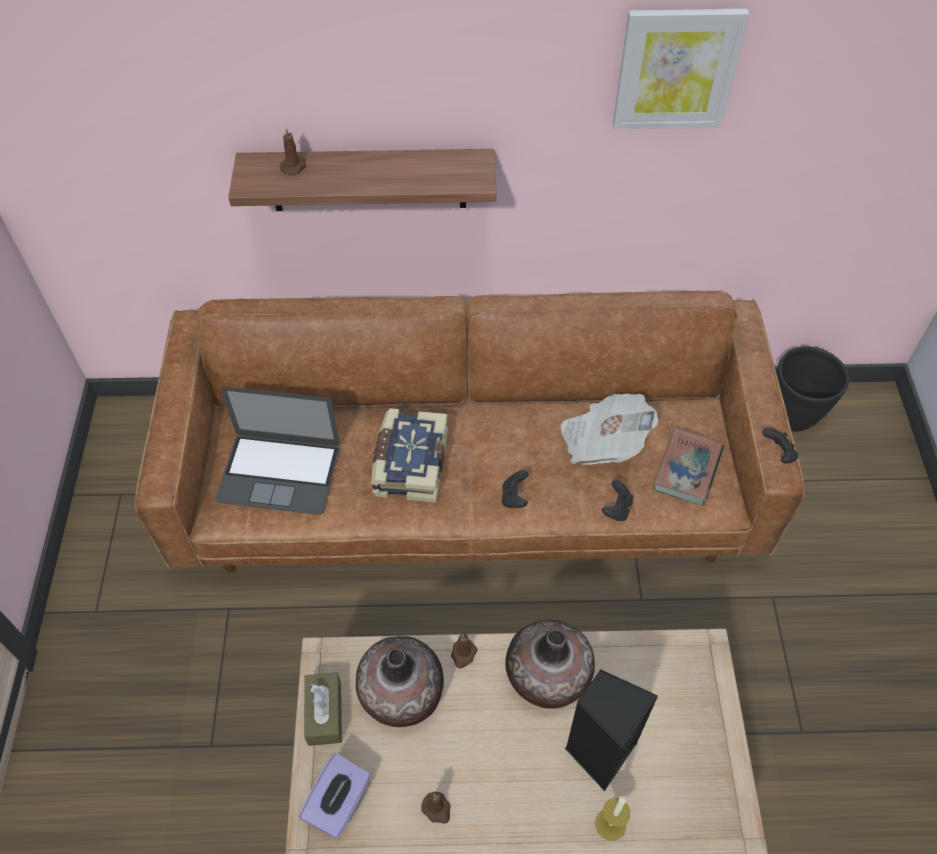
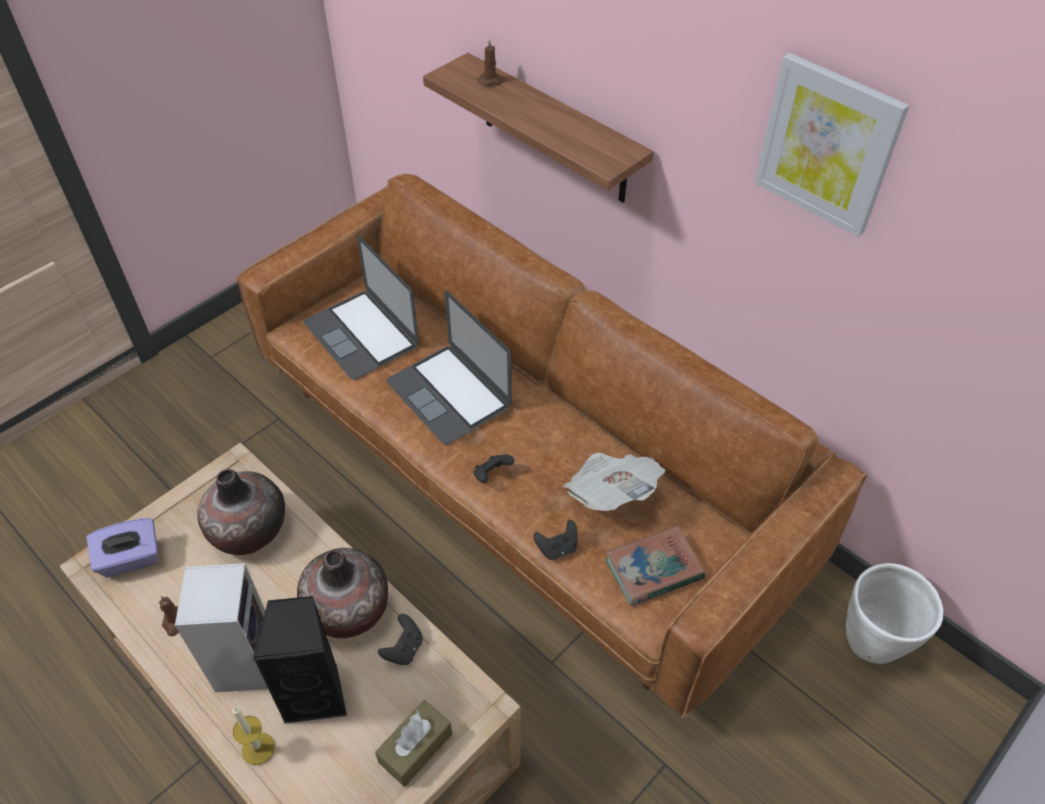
camera: 45 degrees right, 5 degrees down
(324, 713) = (192, 498): brown tissue box -> brown tissue box (415, 748)
(409, 464) = (449, 394): book -> laptop
(463, 654) = (315, 542): brown candle -> none
(522, 781) = (245, 660): none -> speaker
(778, 453) = (719, 606): black game controller -> black game controller (404, 649)
(793, 416) = (872, 642): black planter -> white planter

